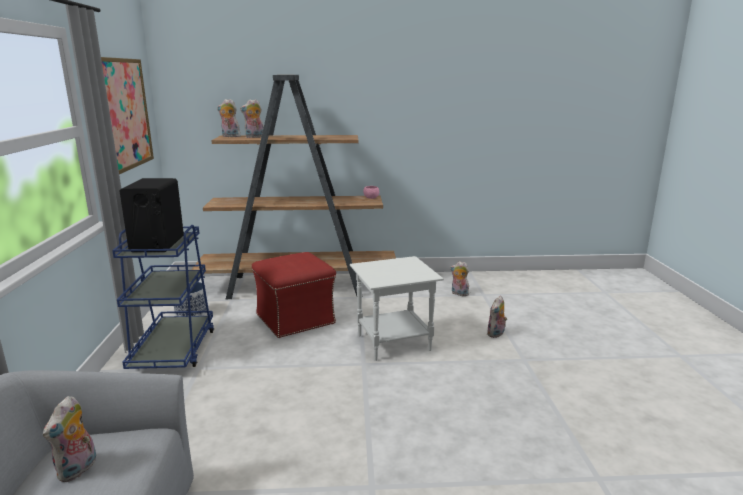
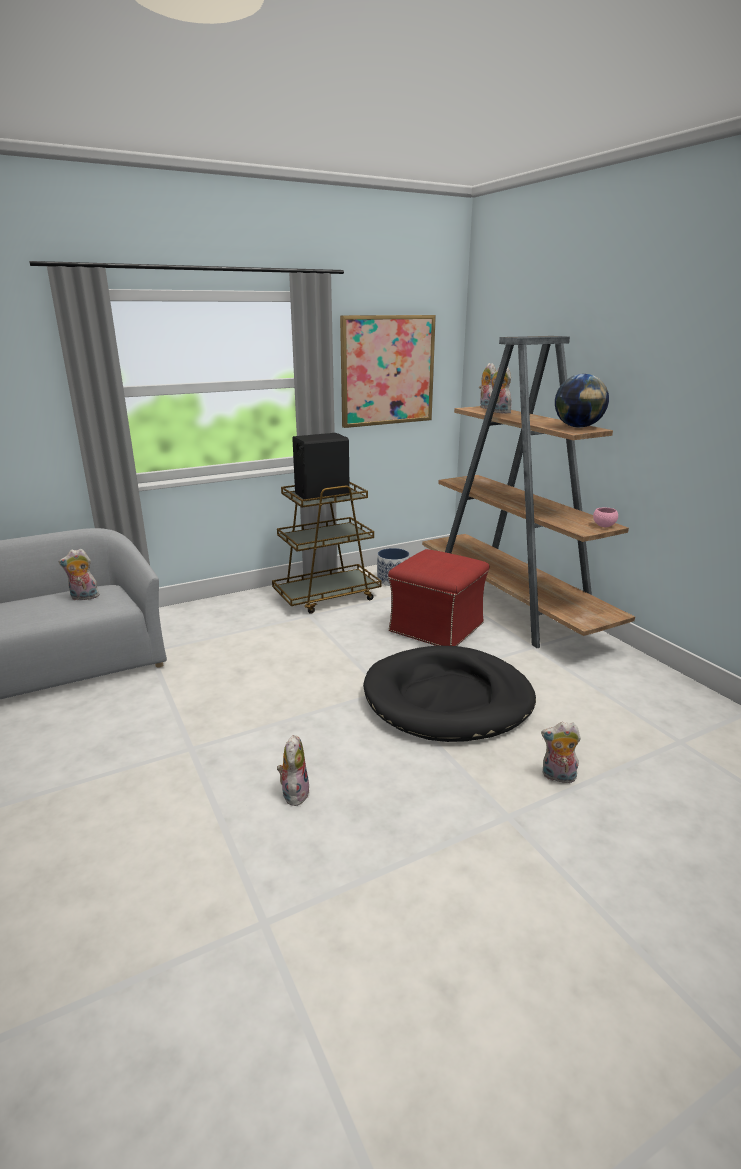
camera: 65 degrees right, 5 degrees up
(174, 350) = (327, 596): blue cart -> brown cart
(338, 136) = (578, 427): none -> globe
(394, 342) = (448, 699): white side table -> black dog bed
(459, 294) = (649, 718): plush toy -> plush toy (294, 792)

